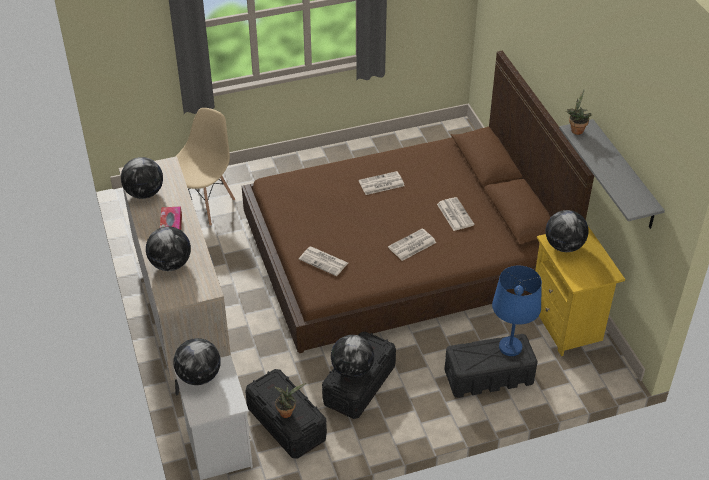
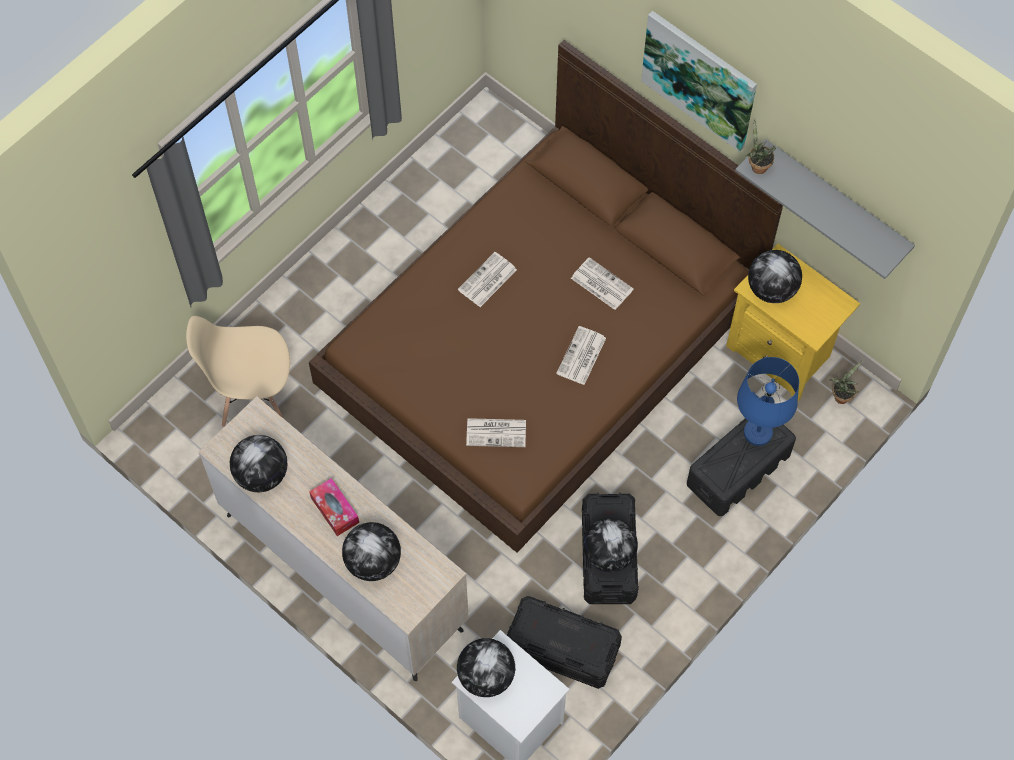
camera: 30 degrees left, 20 degrees up
(205, 205) = (253, 396): beige chair -> beige chair turned 90 degrees counterclockwise
(287, 411) = (574, 646): potted plant -> potted plant (841, 395)
(565, 69) = (699, 79): none -> picture

